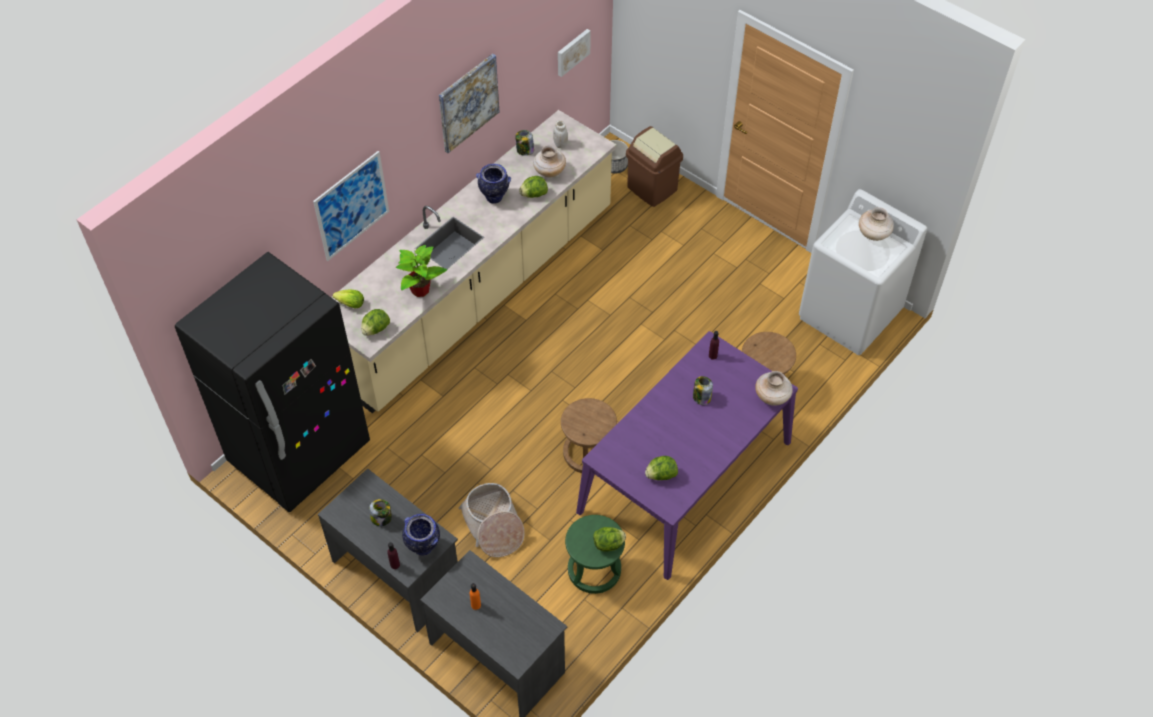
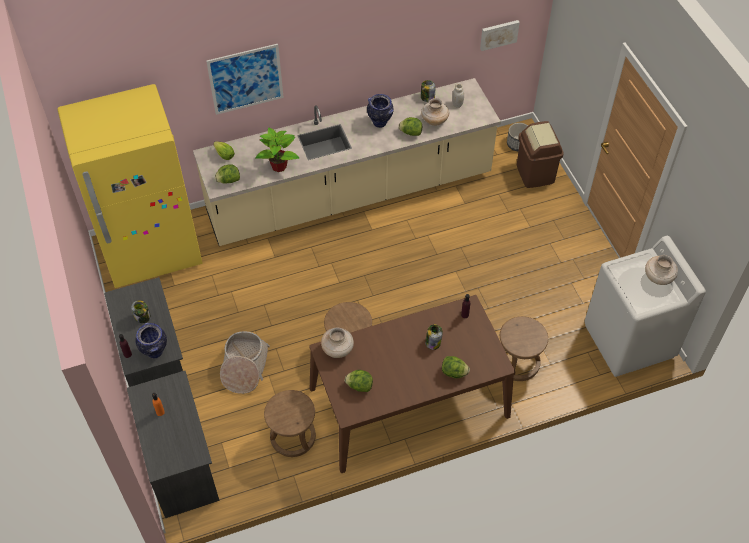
camera: 30 degrees right, 0 degrees up
(300, 453) = (152, 251): black fridge -> yellow fridge
(468, 102) = (378, 37): picture -> none
(594, 570) = (292, 436): green stool -> brown stool
(609, 544) = (297, 420): lettuce -> lettuce (454, 372)
(685, 476) = (409, 402): purple dining table -> brown dining table
(772, 397) = (489, 369): beige vase -> beige vase (337, 350)

